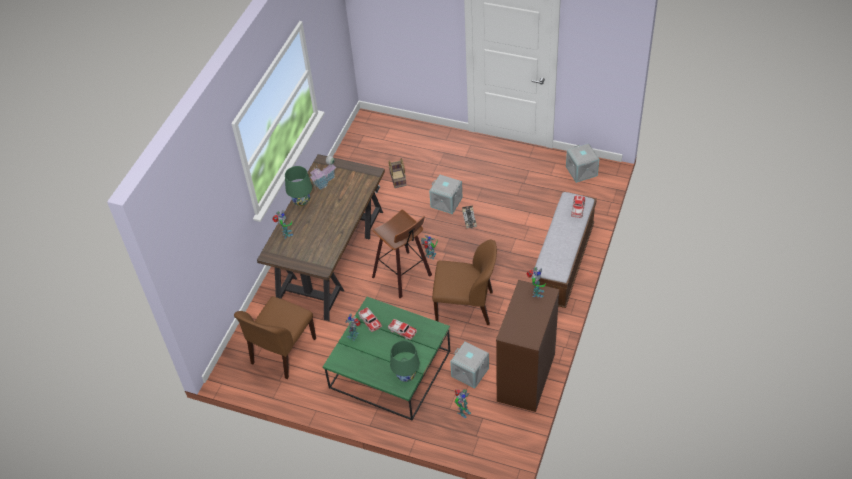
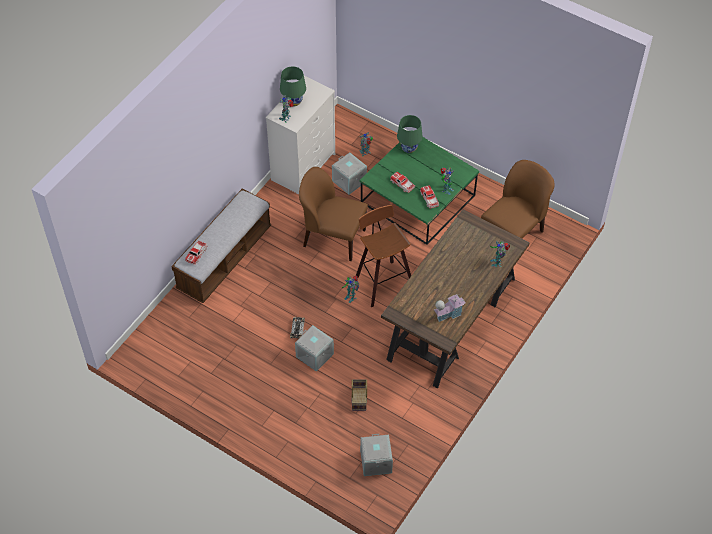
camera: 170 degrees left, 5 degrees up
(301, 201) = (476, 296): green table lamp -> green table lamp (293, 101)
(526, 378) = (303, 166): brown dresser -> white dresser
(582, 171) = (155, 357): grey storage box -> grey storage box (375, 461)

